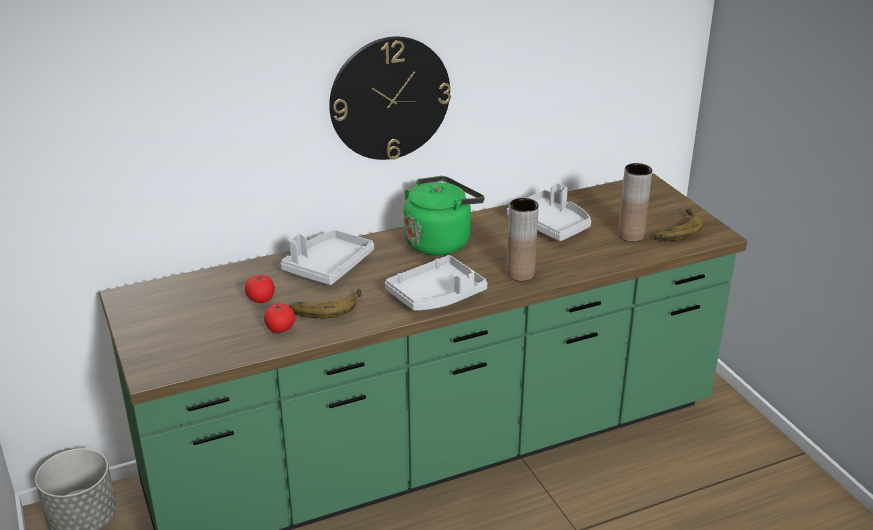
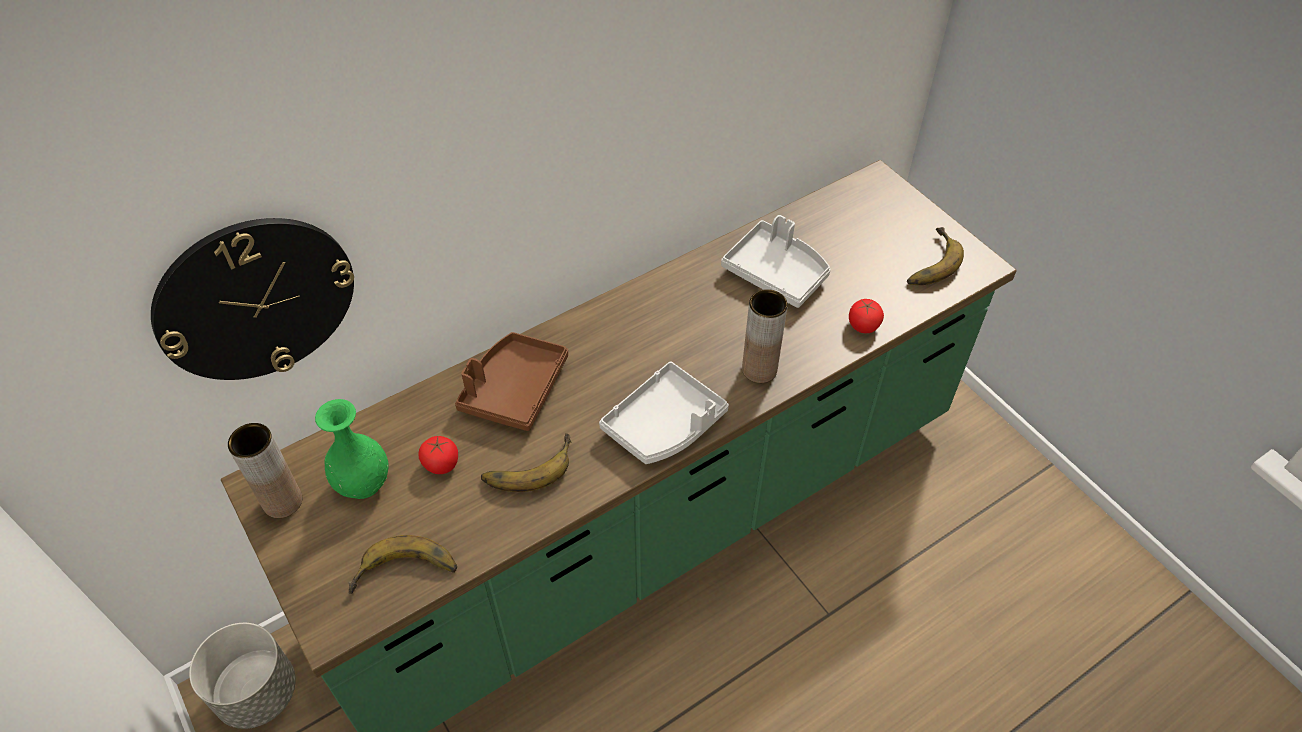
camera: 10 degrees left, 20 degrees up
(200, 303) = (363, 482): none -> green vase
(215, 353) = (405, 576): none -> banana
(280, 328) = (480, 516): tomato -> tomato (863, 325)
(328, 266) = (514, 389): grey tray -> brown tray
(389, 98) = (567, 161): wall clock -> wall clock (255, 299)
(440, 241) = (646, 322): green kettle -> none
(631, 235) = (878, 280): brown vase -> brown vase (283, 502)

